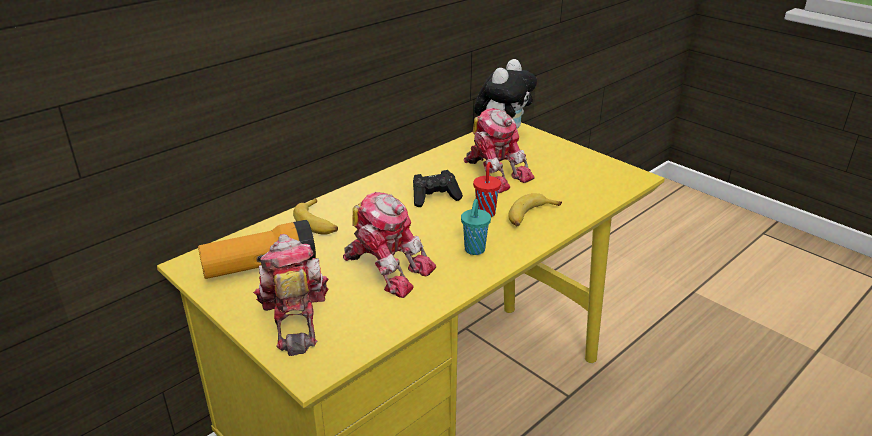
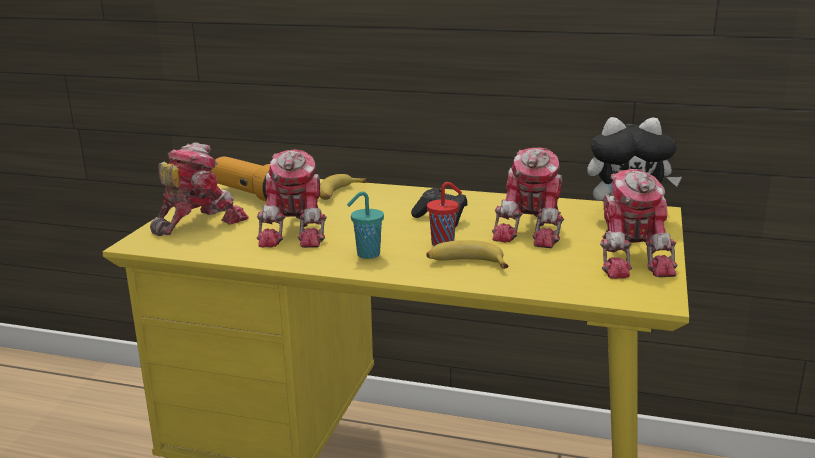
camera: 60 degrees right, 10 degrees down
(574, 161) = (631, 258): none -> toy robot

